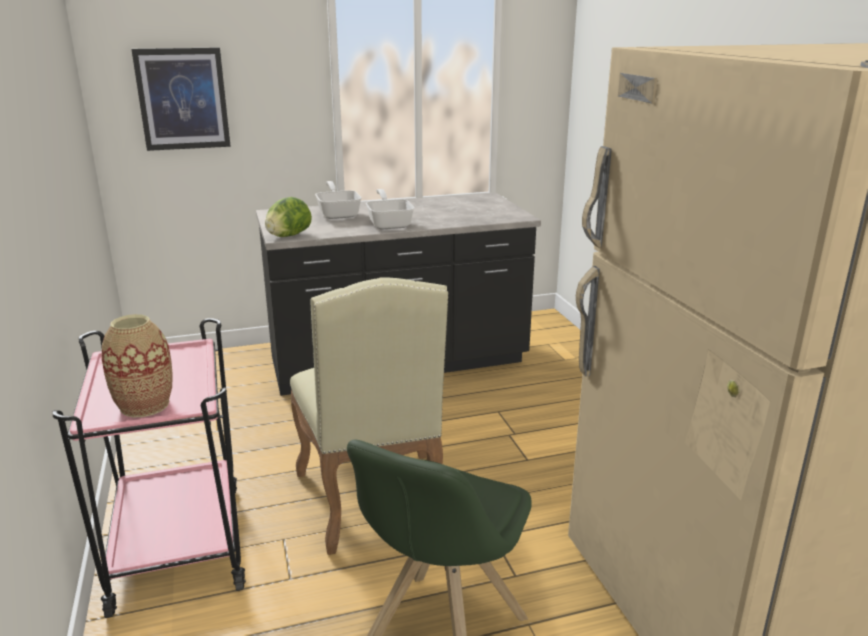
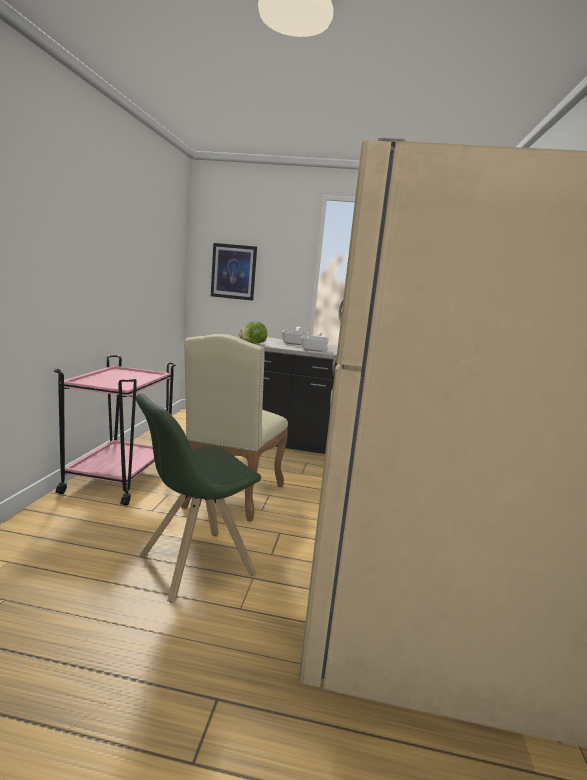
camera: 25 degrees right, 10 degrees down
(144, 405) = (104, 383): vase -> none

